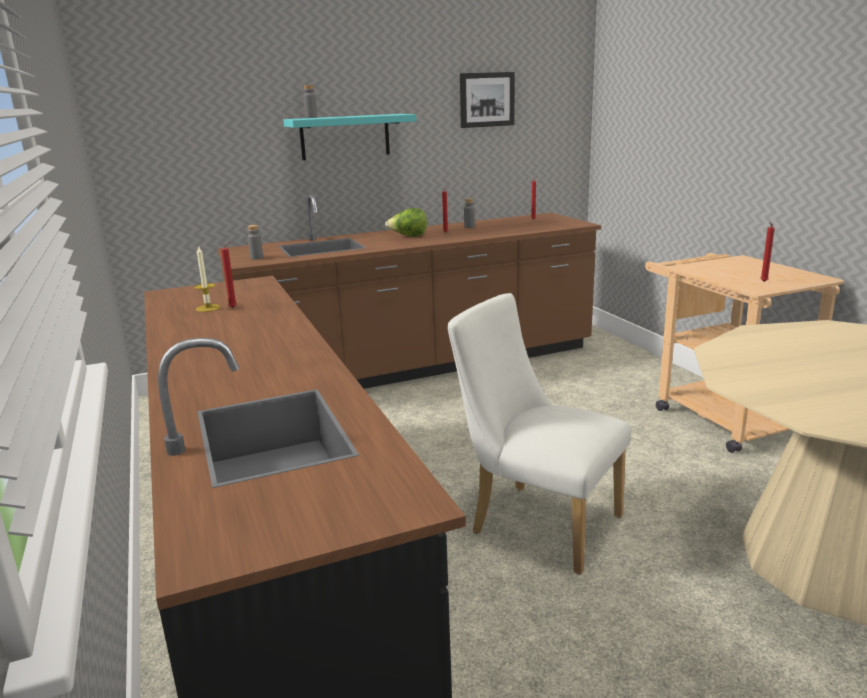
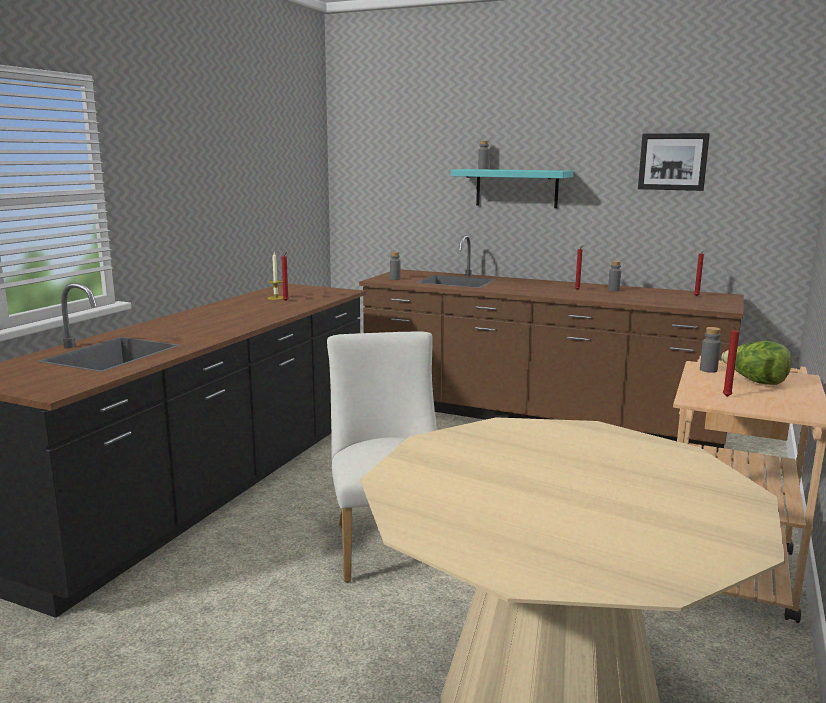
camera: 45 degrees right, 5 degrees down
(408, 236) = (537, 287): lettuce -> lettuce (755, 382)
(697, 268) = (708, 370): none -> grey bottle

